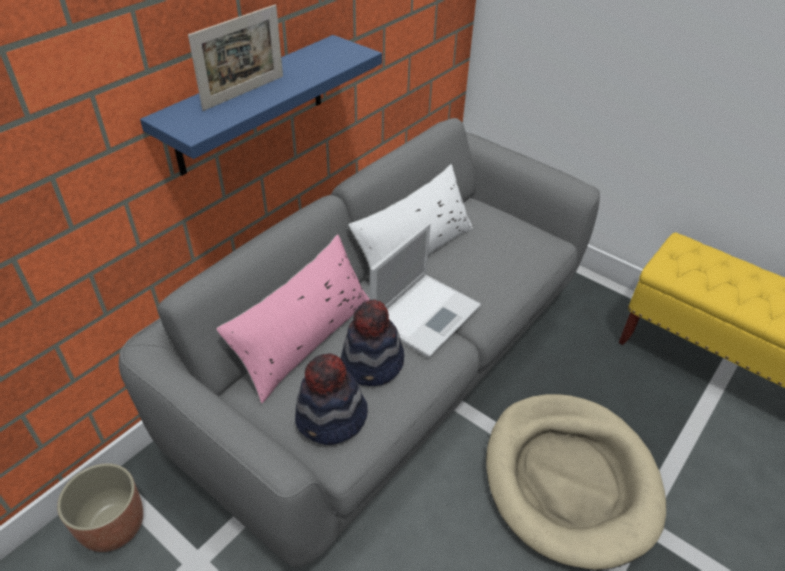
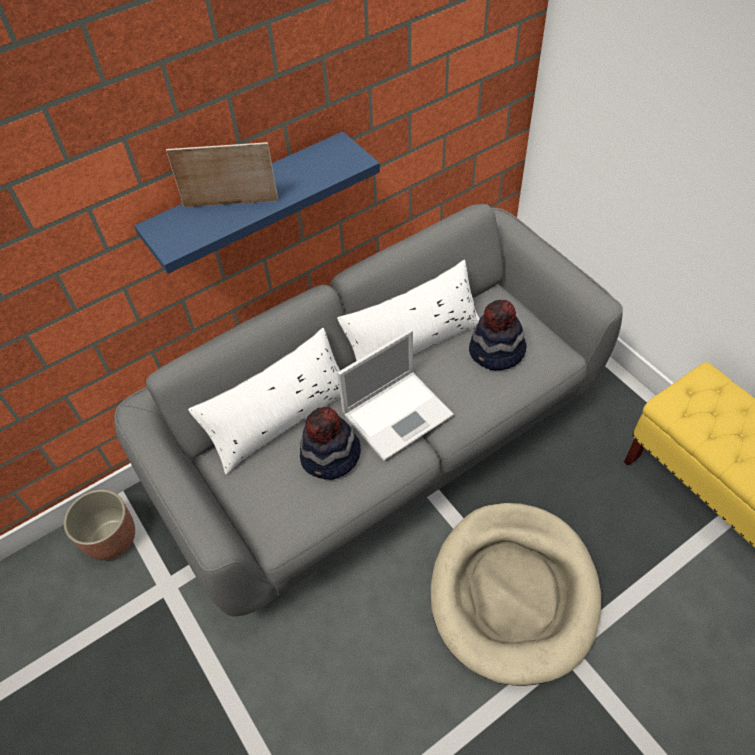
camera: 20 degrees right, 10 degrees up
(244, 92) = (231, 203): picture frame -> picture frame turned 150 degrees counterclockwise
(304, 340) = (280, 419): pink pillow -> white pillow
(331, 419) = (277, 503): hat -> hat (496, 352)

